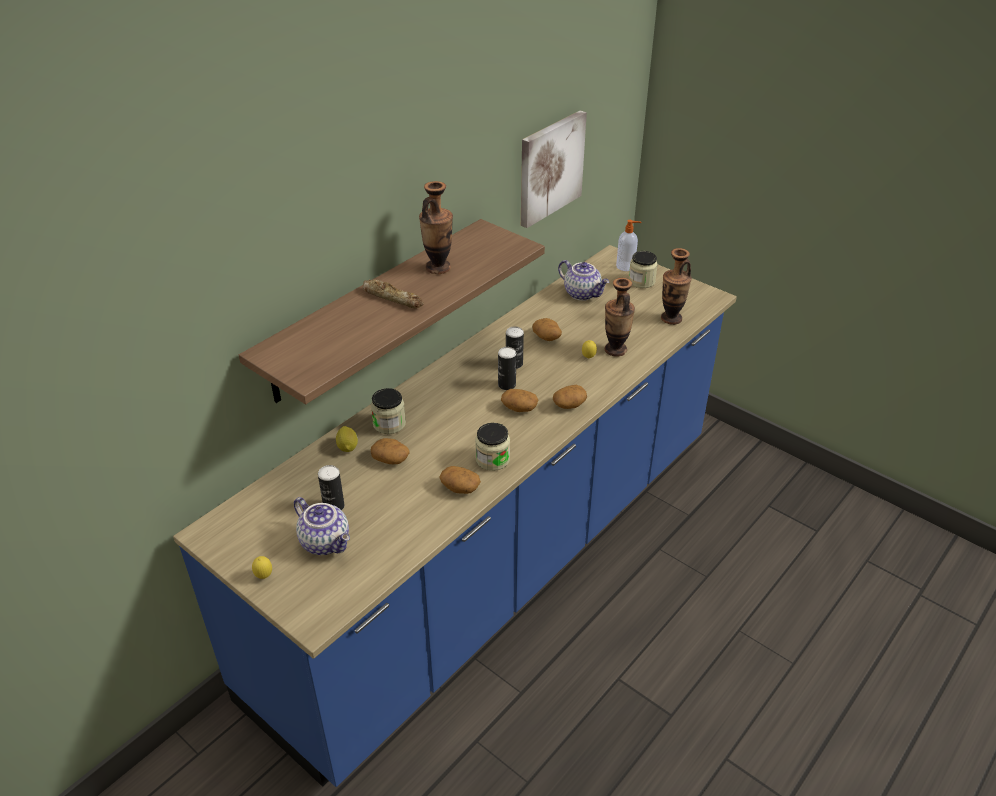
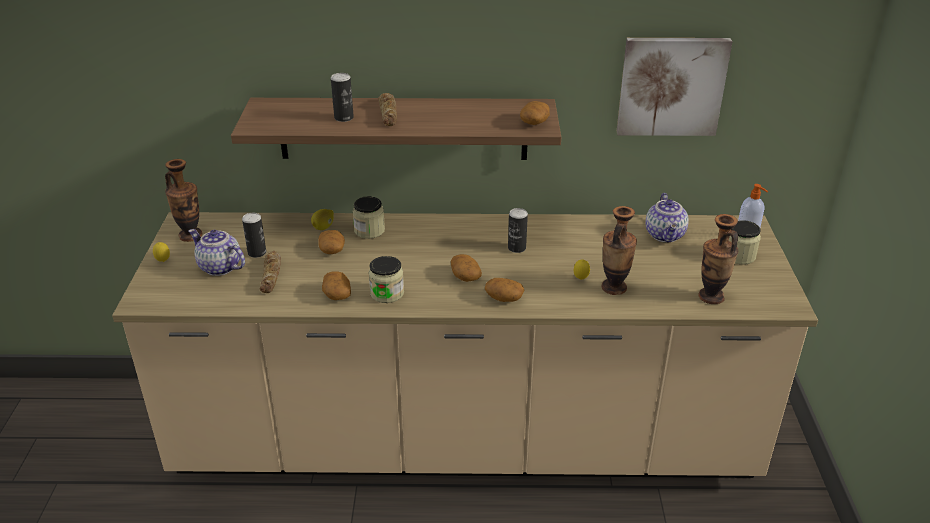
camera: 50 degrees right, 5 degrees down
(326, 542) = (219, 268): teapot -> teapot turned 120 degrees clockwise
(382, 513) = (271, 275): none -> bread
(438, 268) = (455, 112): vase -> vase (190, 235)
(498, 561) = (465, 440): blue counter -> beige counter
(506, 385) = (485, 257): can -> can (344, 118)
(547, 337) = (576, 246): potato -> potato (534, 122)

